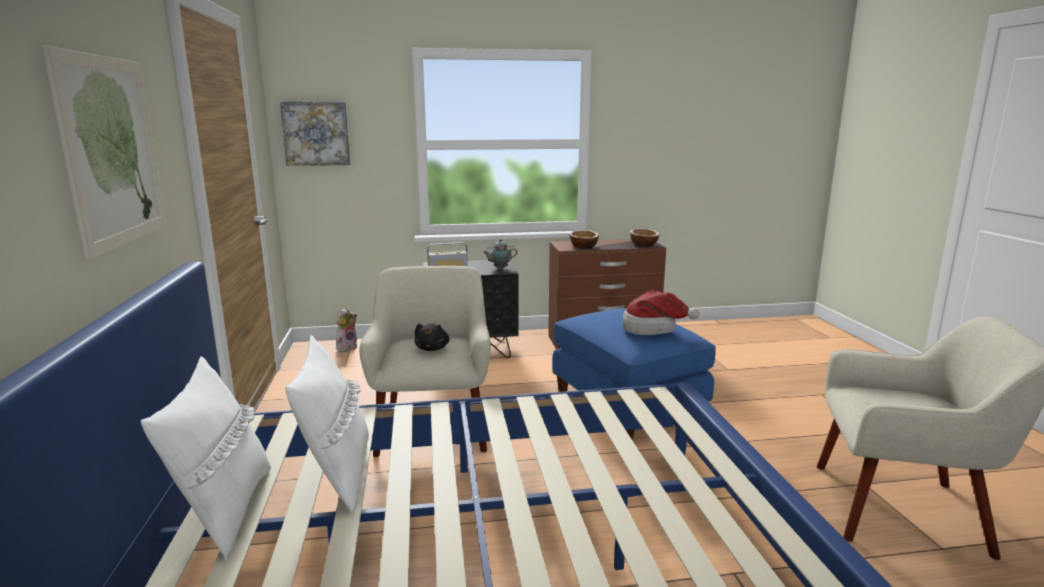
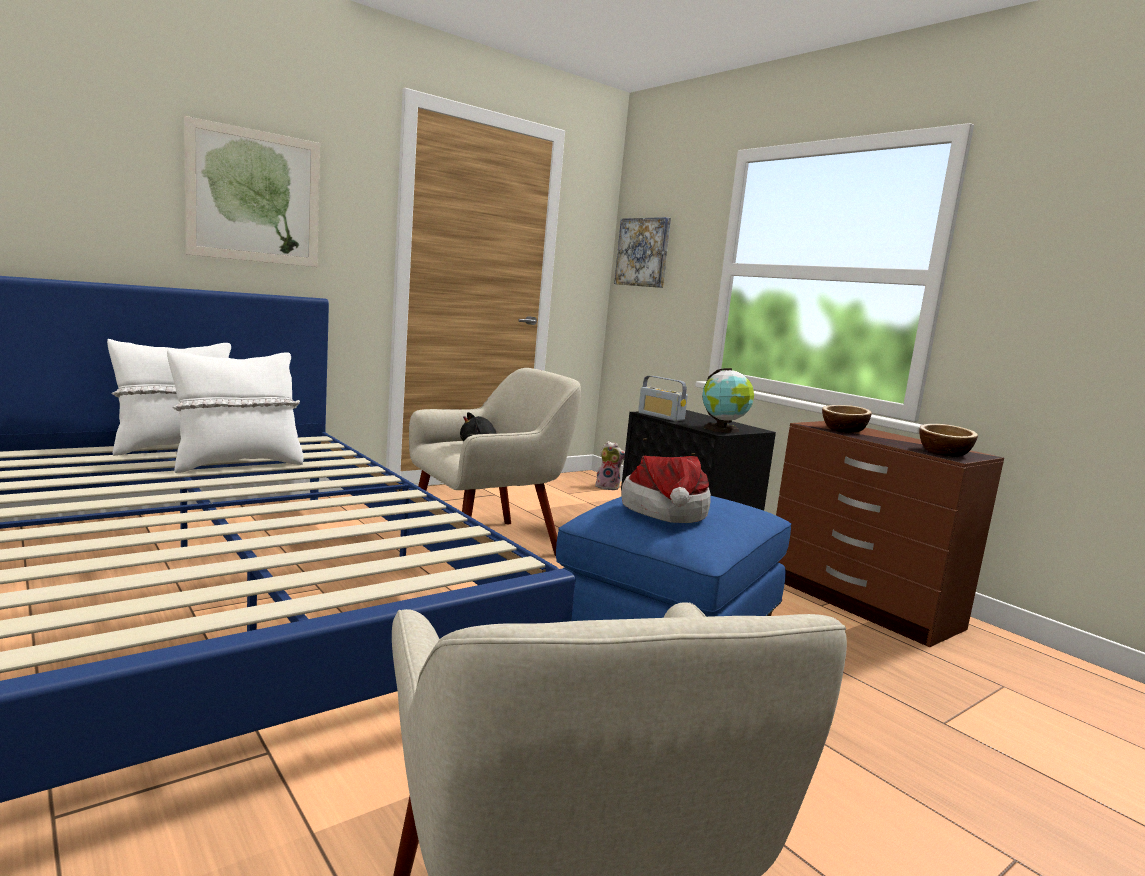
camera: 60 degrees right, 5 degrees down
(499, 268) = (723, 429): teapot -> globe

